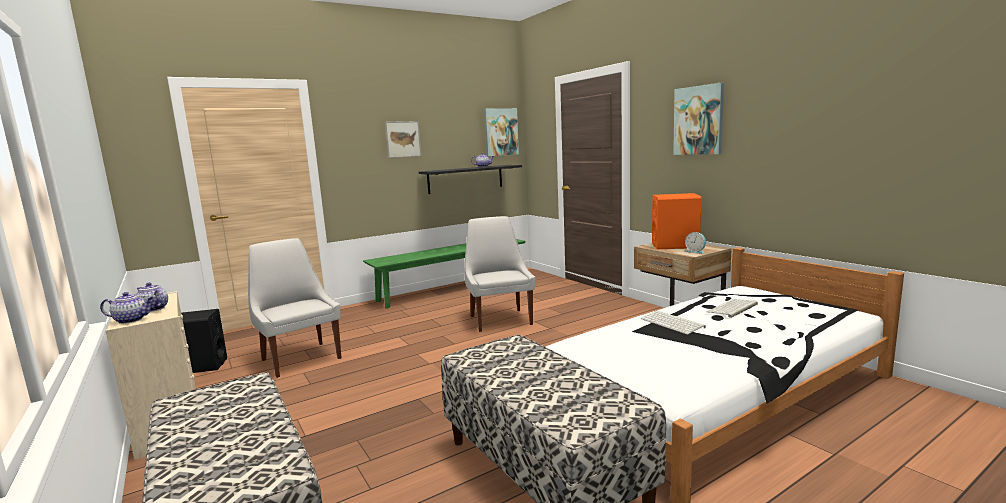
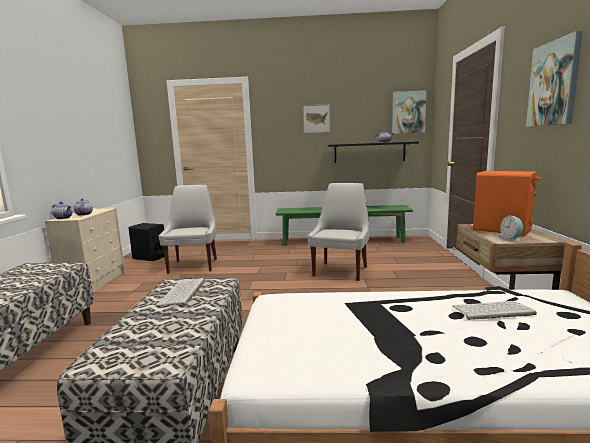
camera: 35 degrees right, 0 degrees up
(673, 323) = (397, 307): keyboard -> keyboard (183, 293)

